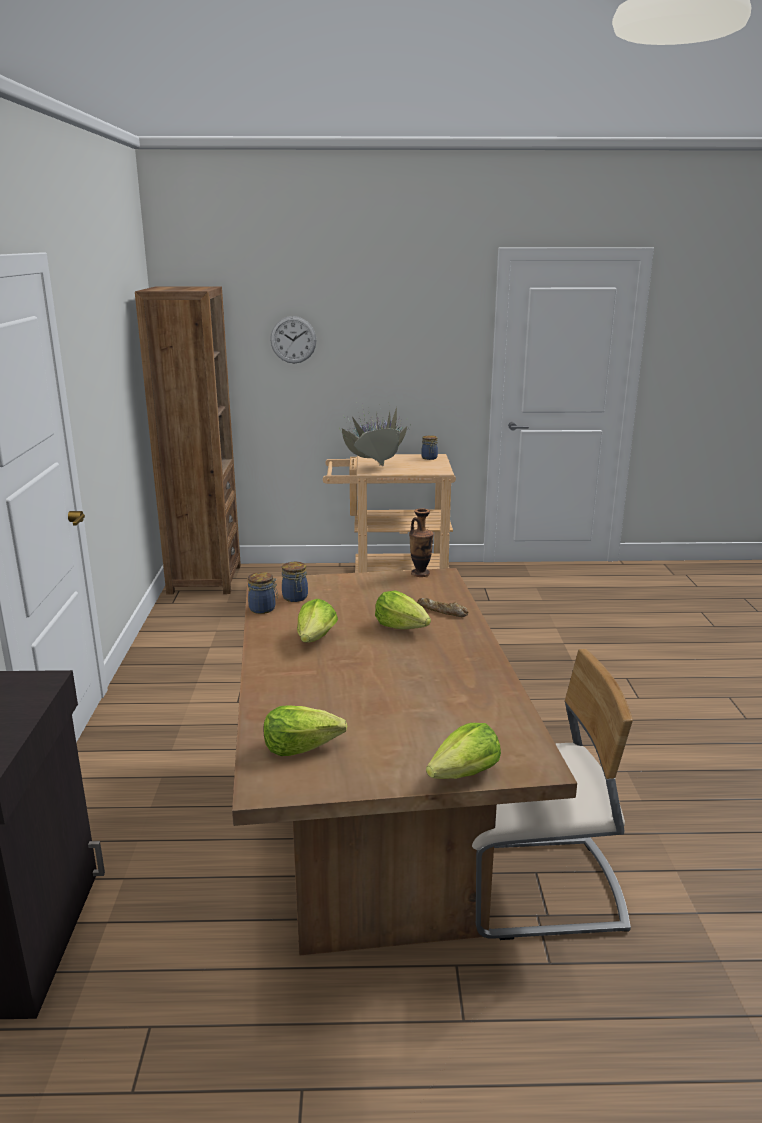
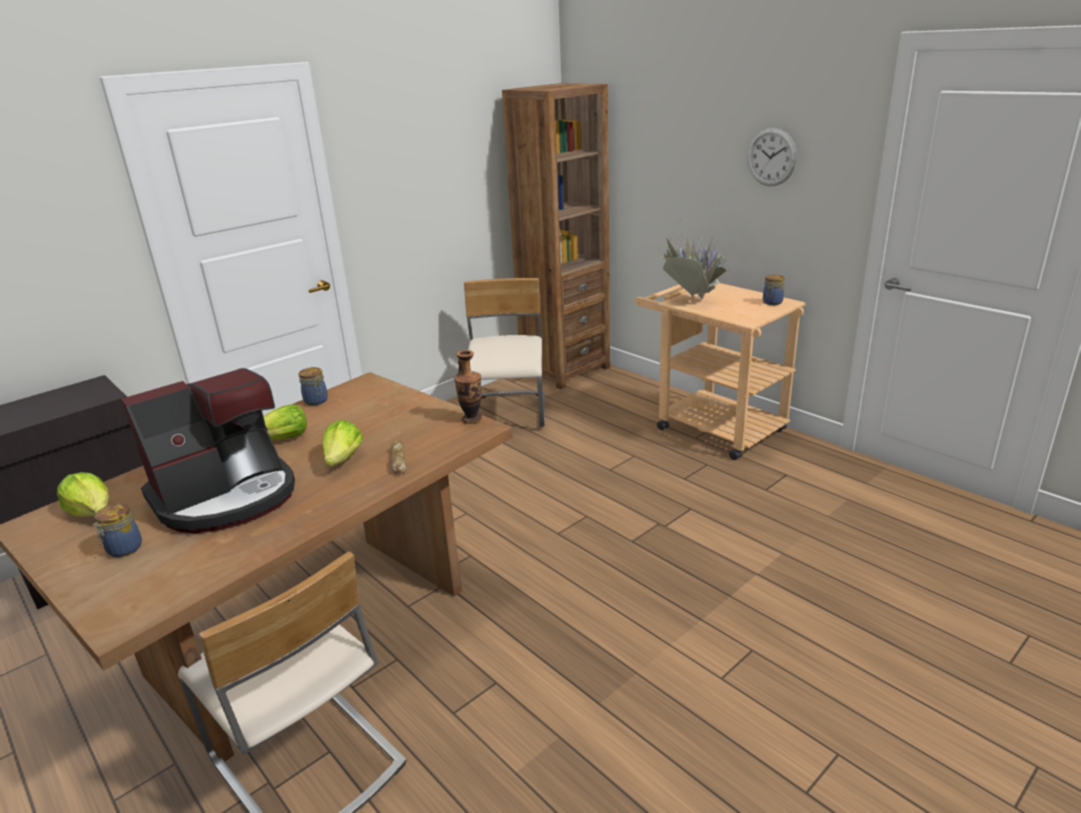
camera: 50 degrees right, 5 degrees up
(220, 625) = (510, 413): none -> beige chair
(293, 339) = (666, 144): wall clock -> wall clock (771, 157)
(295, 598) = (351, 401): jar -> jar (123, 549)
(384, 682) = (227, 496): none -> coffee machine
(465, 774) = (83, 594): lettuce -> none

